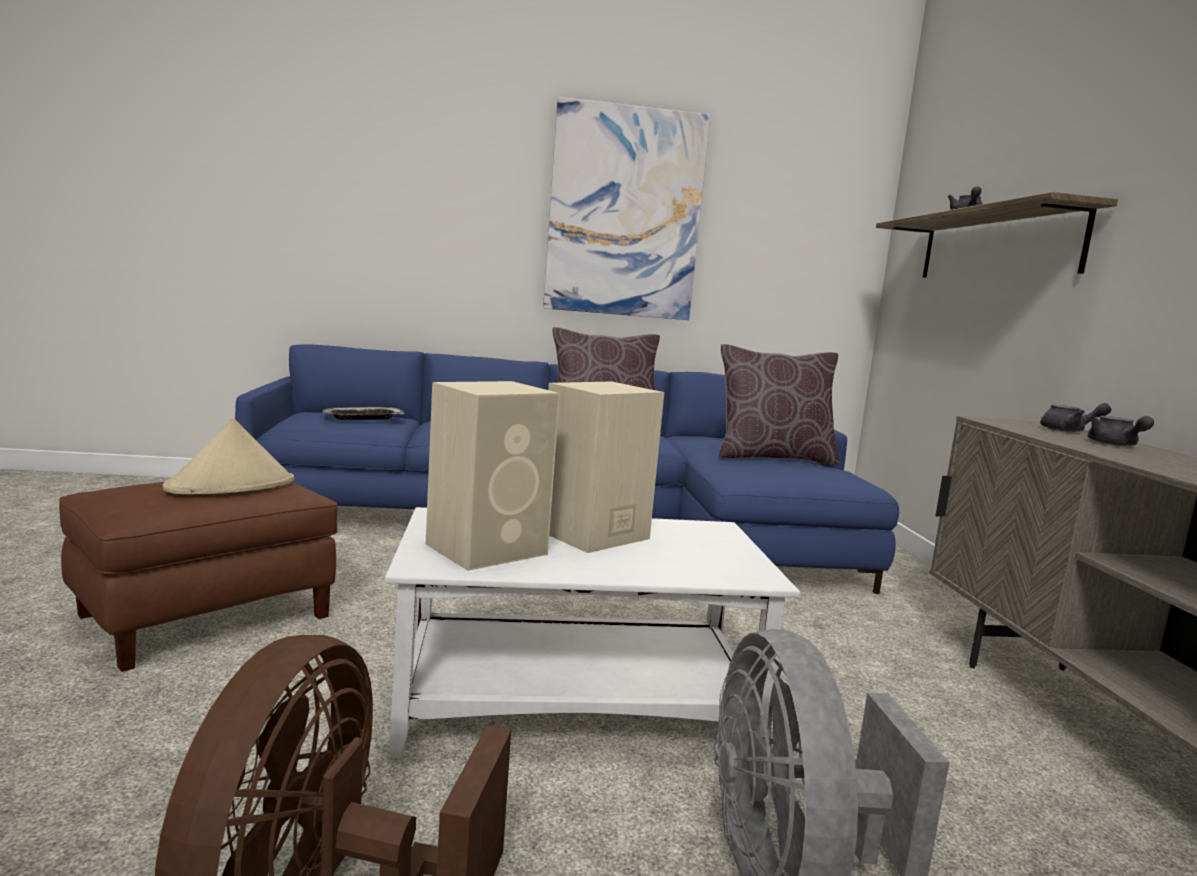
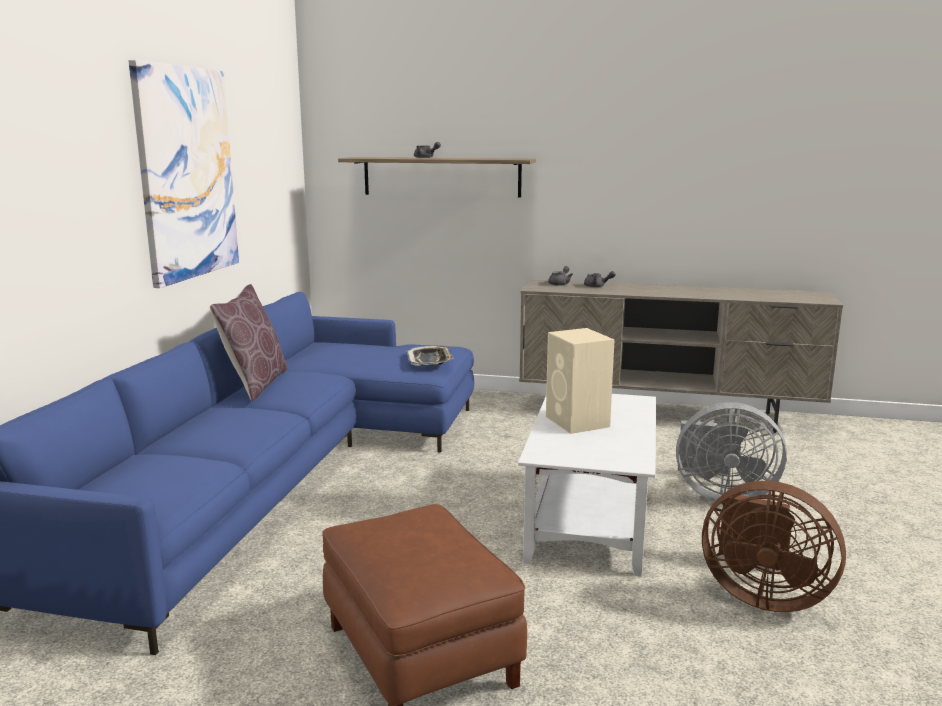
camera: 70 degrees left, 5 degrees up
(232, 485) = (409, 535): beige hat -> none
(362, 419) = (160, 472): tray -> tray (430, 360)
(489, 549) = (606, 448): beige speaker -> none
(773, 457) = (381, 352): brown pillow -> none

